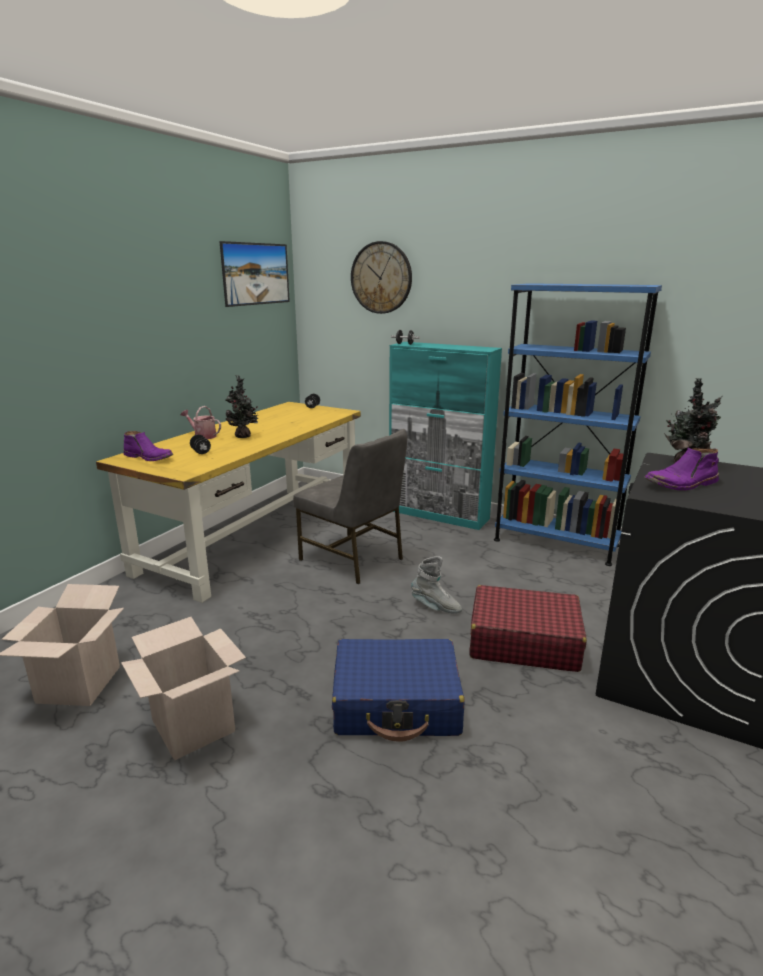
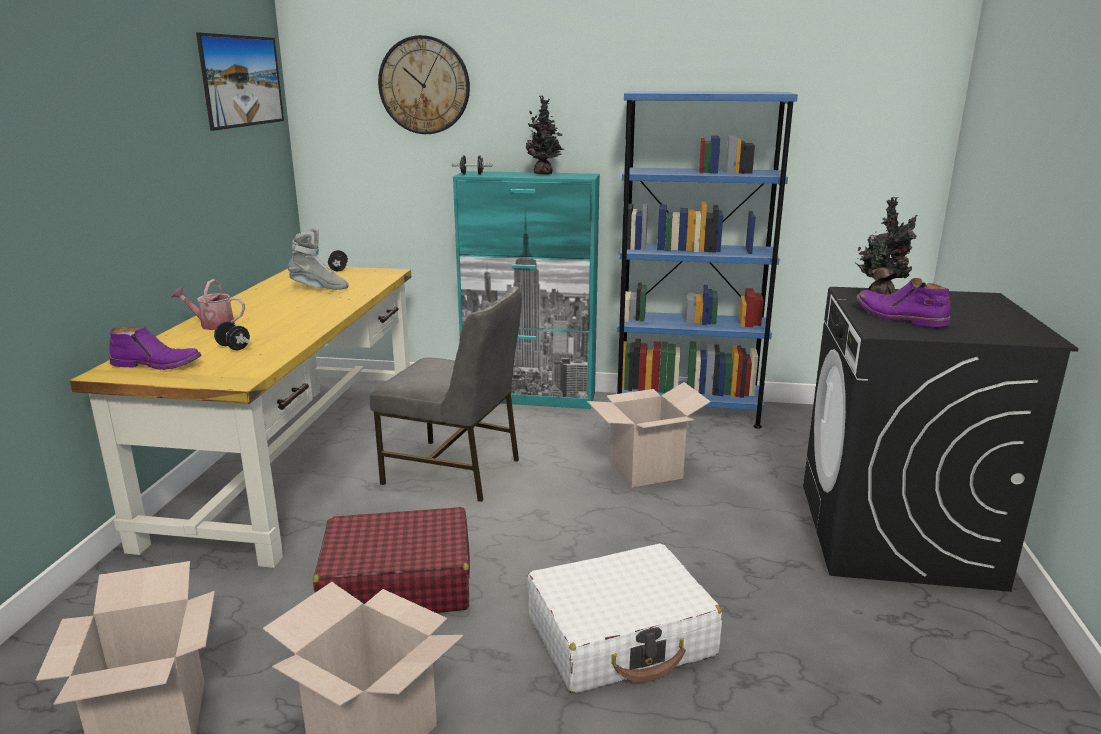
camera: 20 degrees left, 0 degrees up
(244, 436) = (278, 319): potted plant -> potted plant (545, 174)
(397, 703) = (621, 637): blue suitcase -> white suitcase
(435, 607) = (596, 512): grey boot -> grey boot (319, 288)
(492, 583) = (645, 470): none -> cardboard box
(523, 641) = (719, 532): red suitcase -> red suitcase (397, 583)
(681, 484) = (899, 317): purple boot -> purple boot turned 90 degrees clockwise

